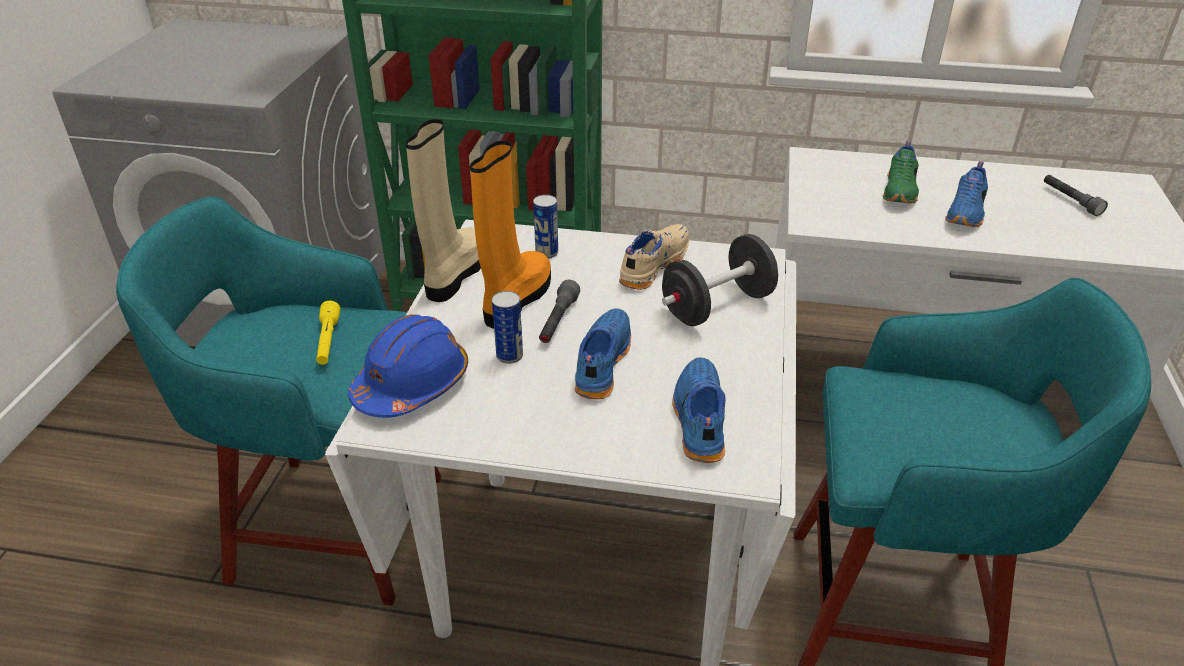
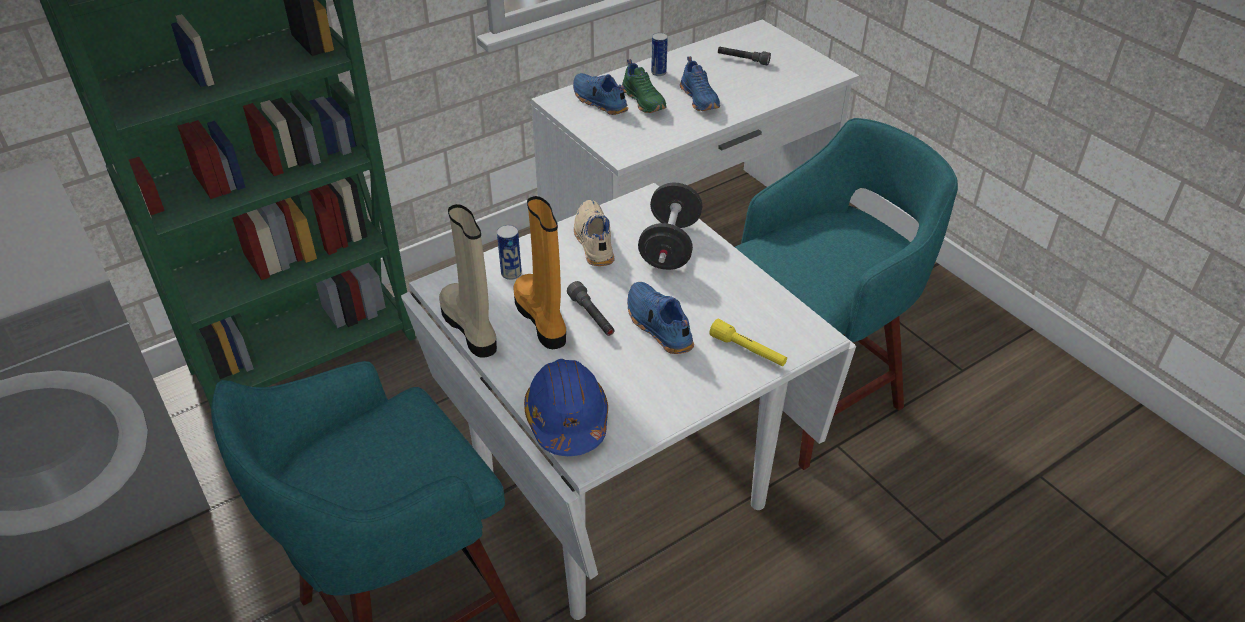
camera: 45 degrees left, 5 degrees up
(328, 341) = (400, 445): yellow flashlight -> yellow flashlight (748, 351)
(509, 356) = (597, 359): can -> can (658, 72)
(697, 420) = (755, 324): blue shoe -> blue shoe (598, 102)

